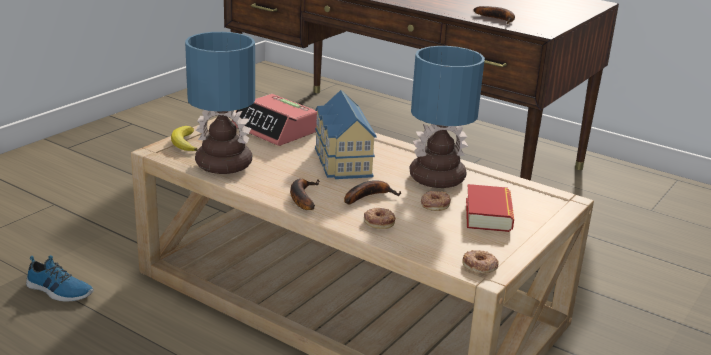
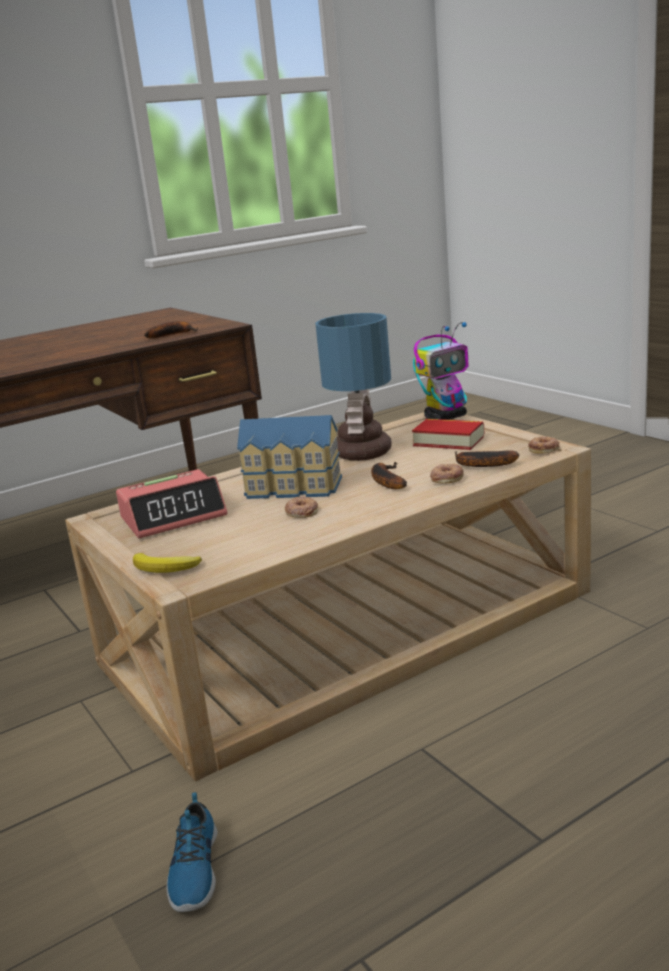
camera: 65 degrees left, 5 degrees down
(59, 291) = (193, 870): shoe -> shoe turned 135 degrees clockwise
(221, 164) = (257, 545): table lamp -> none
(302, 197) = (375, 507): banana -> banana (481, 464)
(434, 204) = (417, 457): donut -> donut (301, 512)
(557, 205) = (446, 417): none -> toy robot

